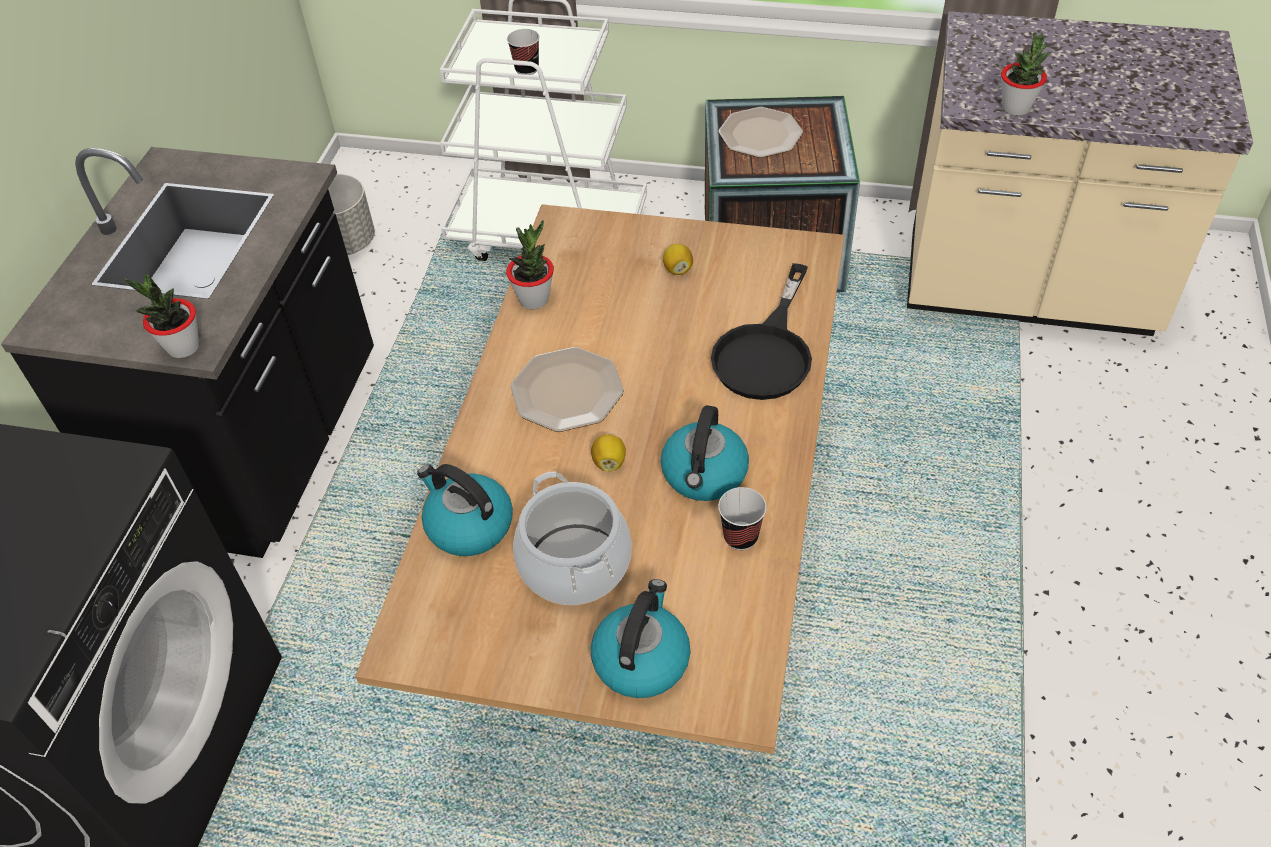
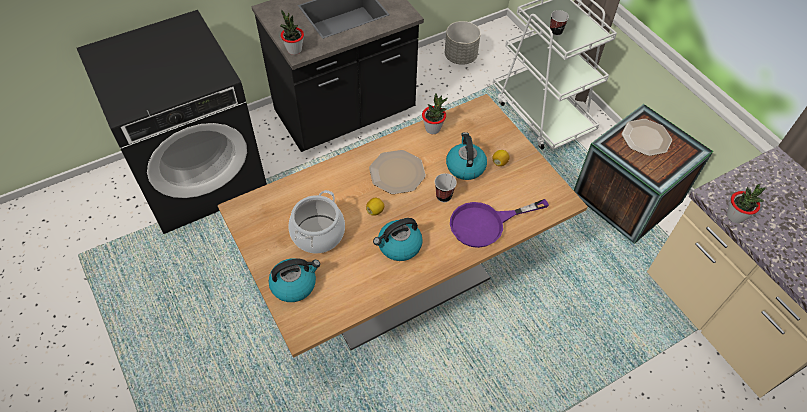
camera: 45 degrees right, 5 degrees up
(468, 525) = (306, 189): kettle -> kettle (465, 166)
(740, 537) = (379, 279): cup -> cup (443, 196)
(767, 352) = (486, 224): black frying pan -> purple frying pan

